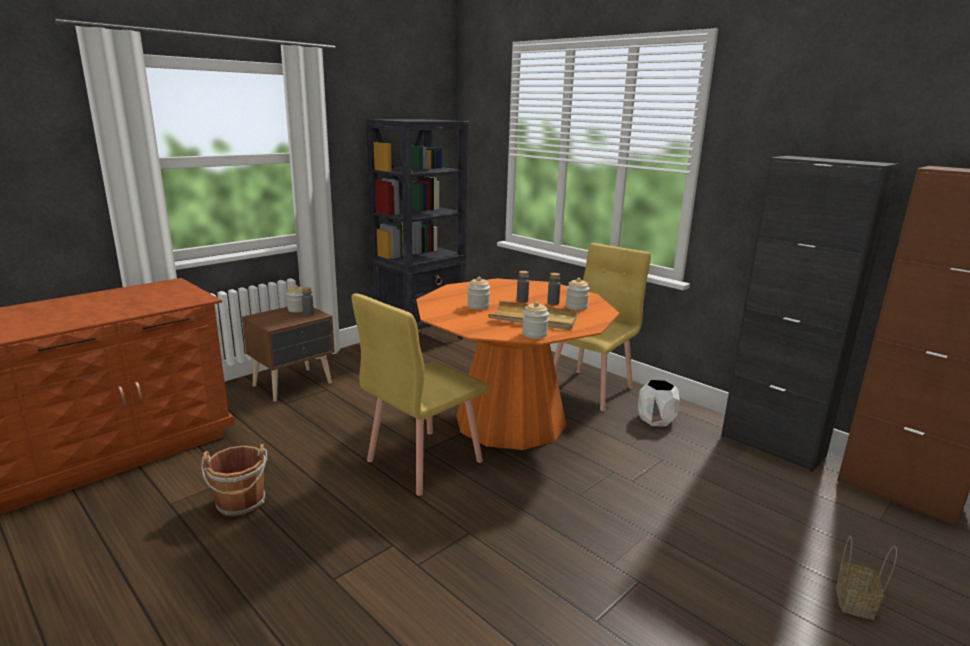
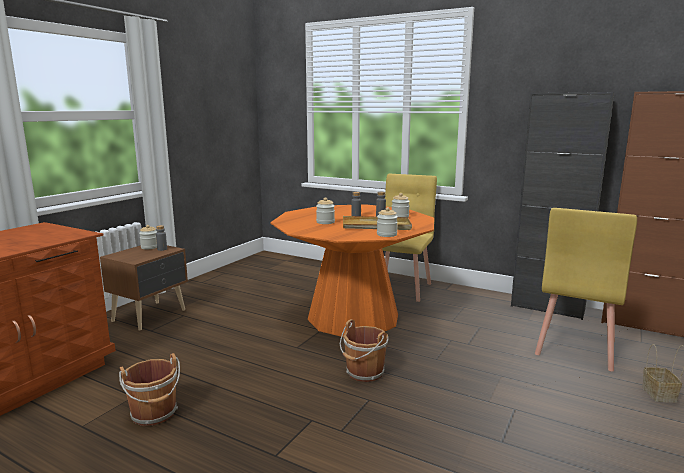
camera: 15 degrees left, 5 degrees down
(421, 339) = (245, 270): black bookcase -> none
(423, 461) = (300, 355): yellow chair -> yellow chair (574, 347)
(482, 497) = (364, 373): none -> brown bucket
(656, 420) = (460, 302): white planter -> none

